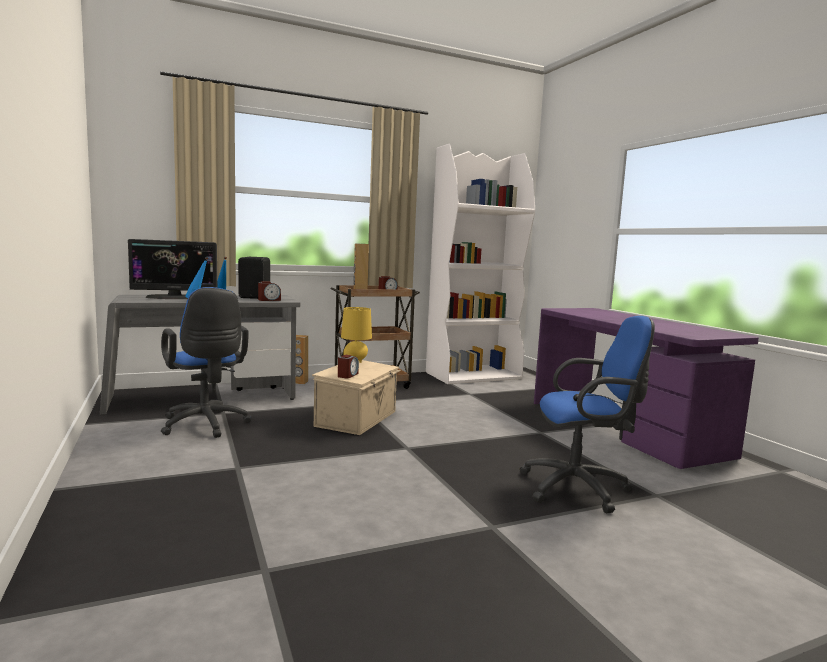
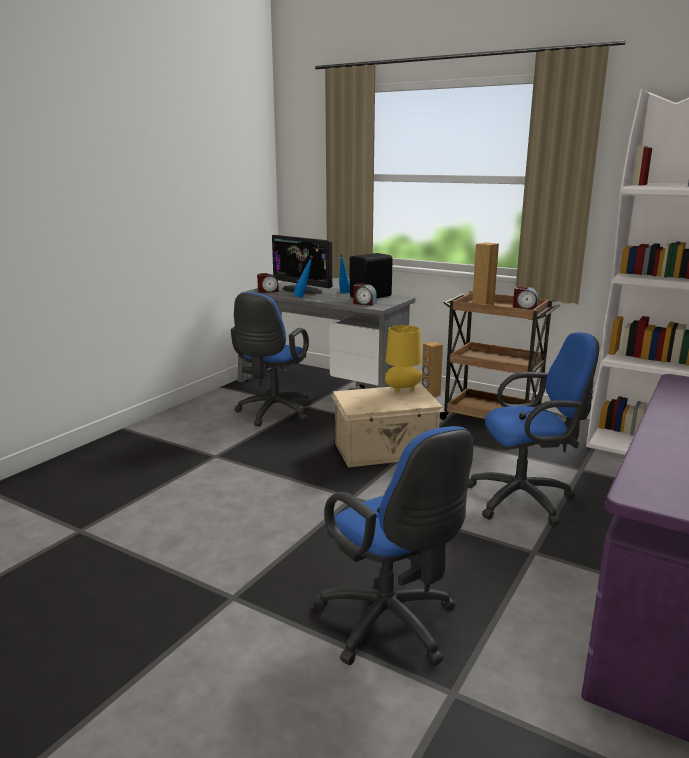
camera: 55 degrees right, 10 degrees up
(347, 375) = (357, 401): alarm clock -> alarm clock (268, 291)
(484, 414) = (526, 500): none -> blue office chair

